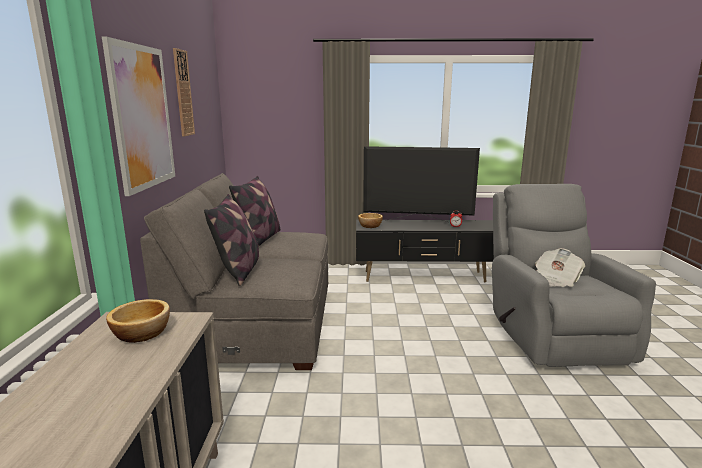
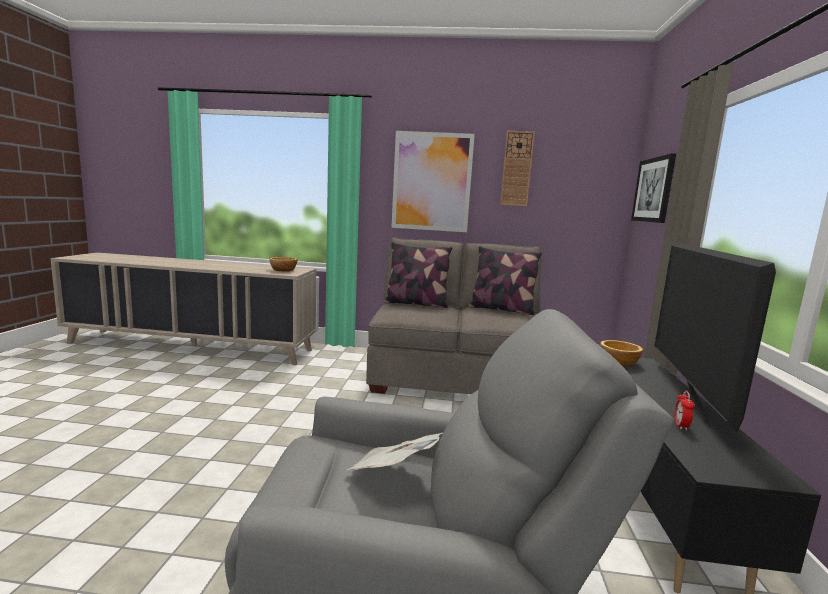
camera: 95 degrees right, 5 degrees down
(265, 109) = (653, 190): none -> picture

